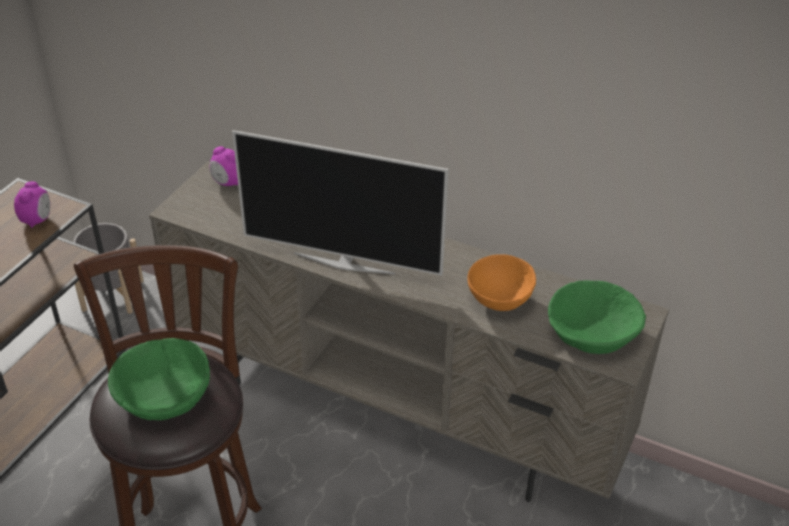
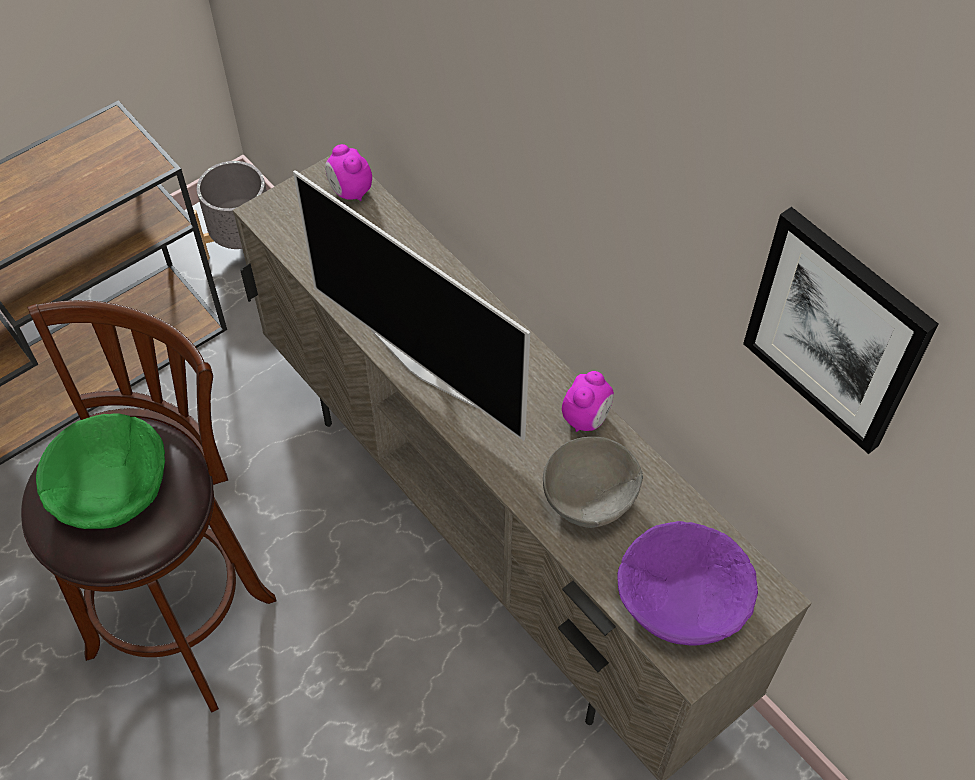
camera: 25 degrees right, 15 degrees up
(37, 220) = (109, 172): alarm clock -> alarm clock (586, 418)
(500, 298) = (590, 498): orange bowl -> grey bowl
(593, 331) = (683, 598): green bowl -> purple bowl
(655, 80) = (836, 331): none -> picture

